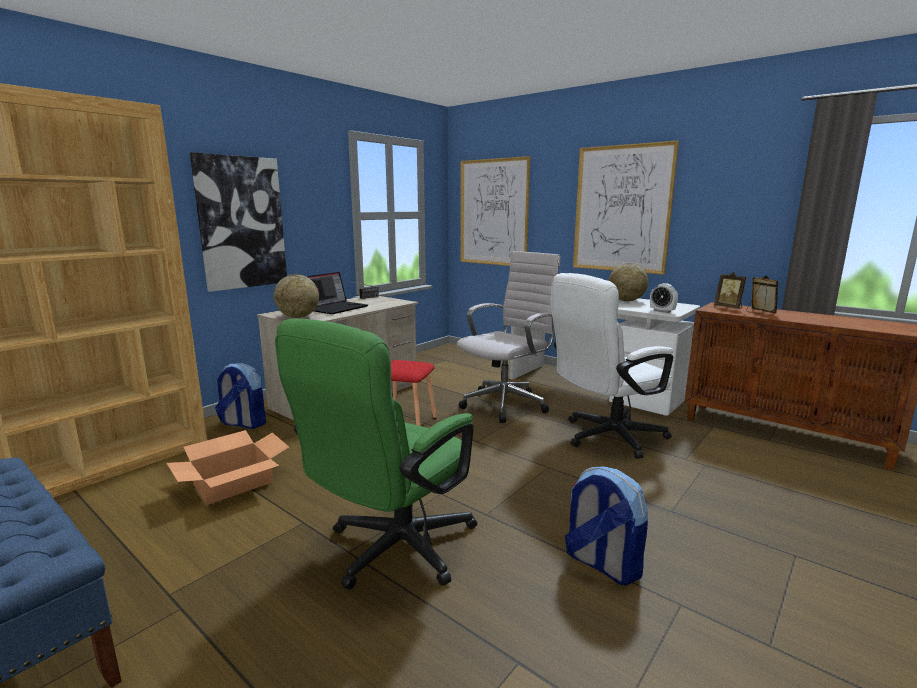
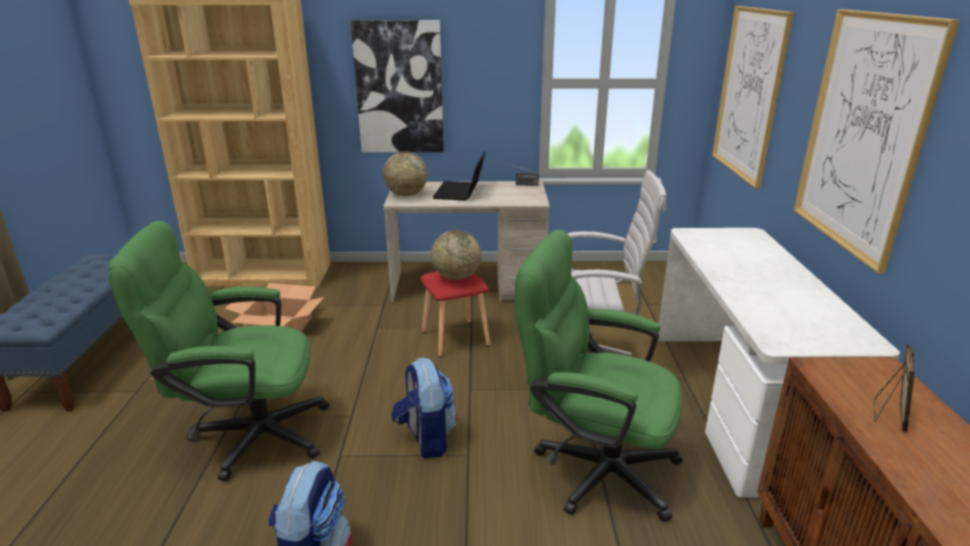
camera: 50 degrees right, 10 degrees up
(243, 423) = (364, 278): backpack -> backpack (426, 438)
(336, 308) = (460, 192): laptop -> laptop turned 105 degrees clockwise
(605, 437) = (593, 467): white office chair -> green office chair
(626, 300) = (796, 295): globe -> globe (456, 277)
(662, 311) = (775, 335): alarm clock -> none
(729, 307) = (873, 380): picture frame -> none

